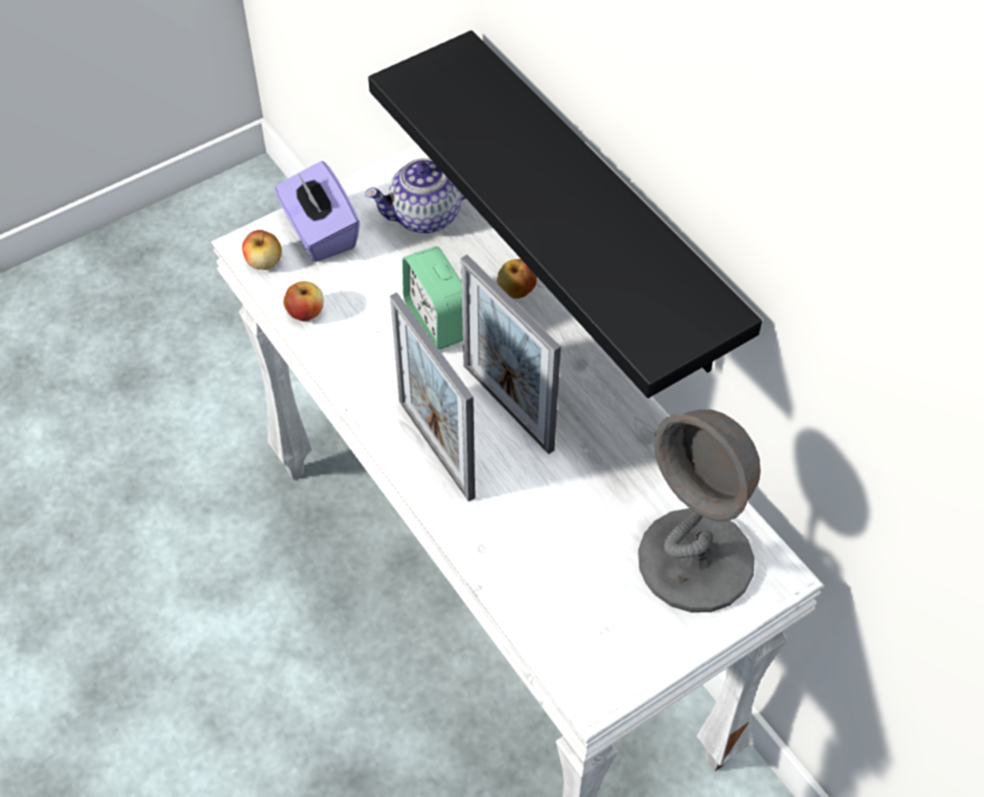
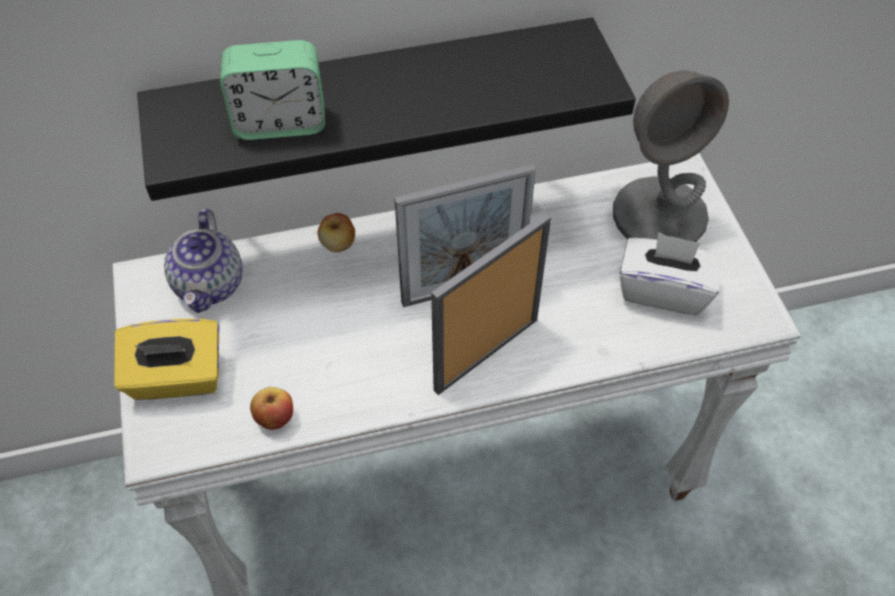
camera: 70 degrees left, 0 degrees up
(264, 262) = (187, 439): apple -> none
(319, 232) = (177, 378): purple tissue box -> yellow tissue box
(436, 449) = (486, 354): picture frame -> picture frame turned 150 degrees clockwise
(437, 322) = (343, 312): alarm clock -> alarm clock (280, 123)
(586, 587) = (663, 290): none -> white tissue box

